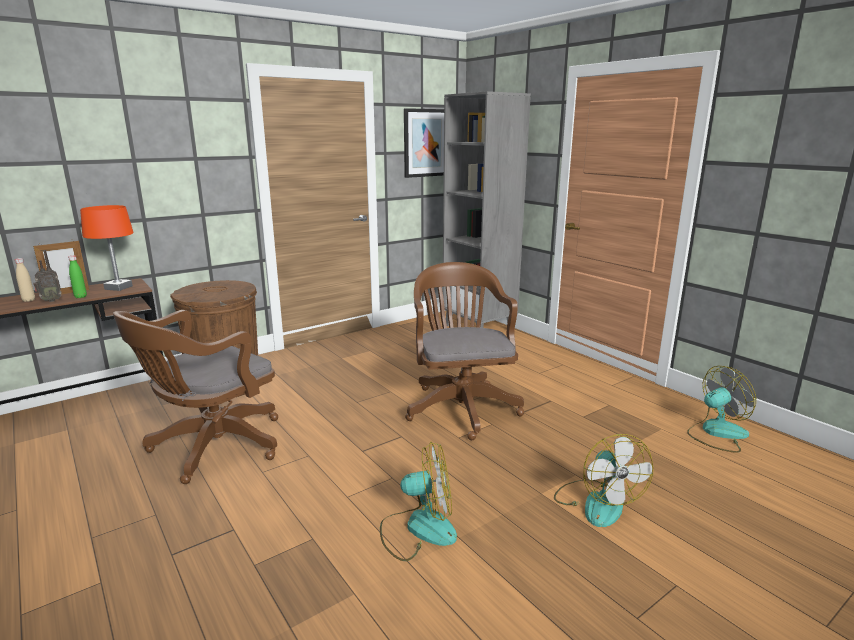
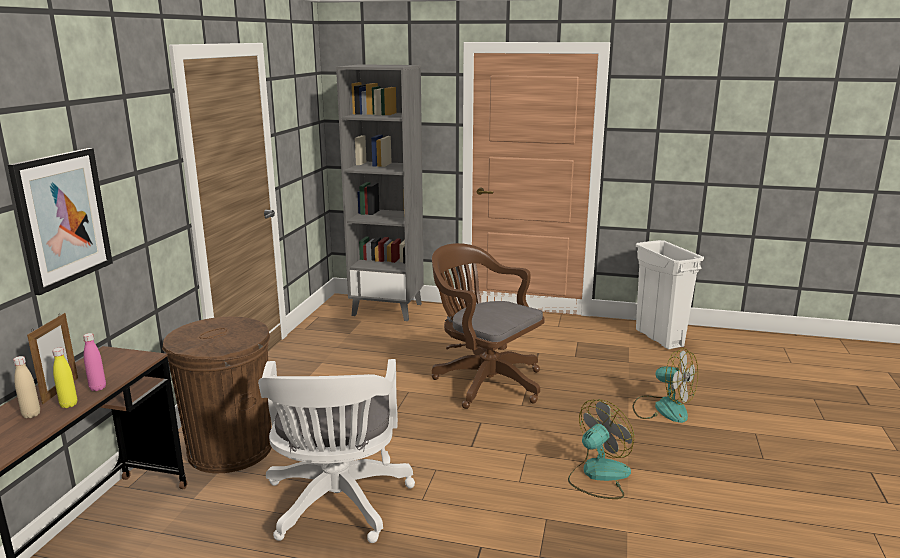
camera: 40 degrees left, 0 degrees up
(50, 300) = (69, 405): radio -> yellow bottle
(80, 297) = (98, 388): green bottle -> pink bottle
(118, 287) = (113, 364): orange table lamp -> none
(212, 448) = (337, 505): brown office chair -> white office chair
(425, 143) = (301, 117): picture -> picture (62, 218)
(716, 433) = (659, 338): fan -> white trash can

